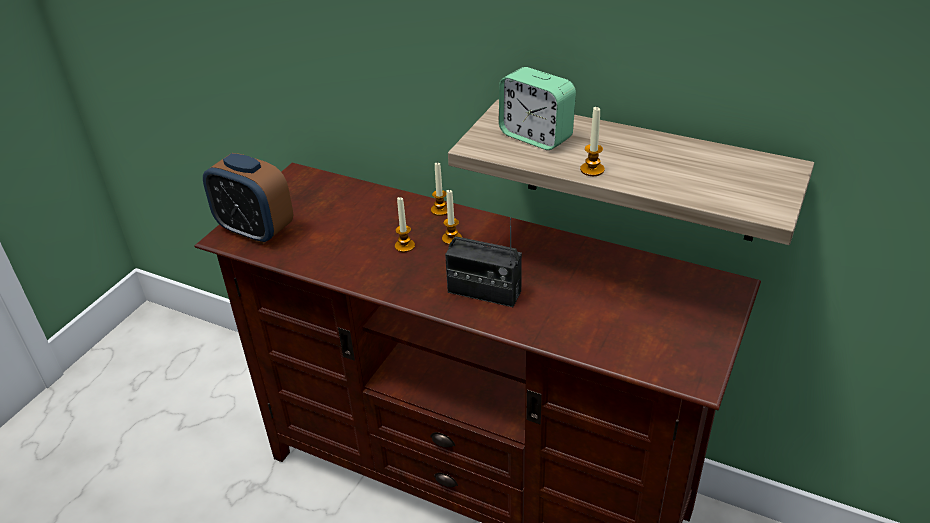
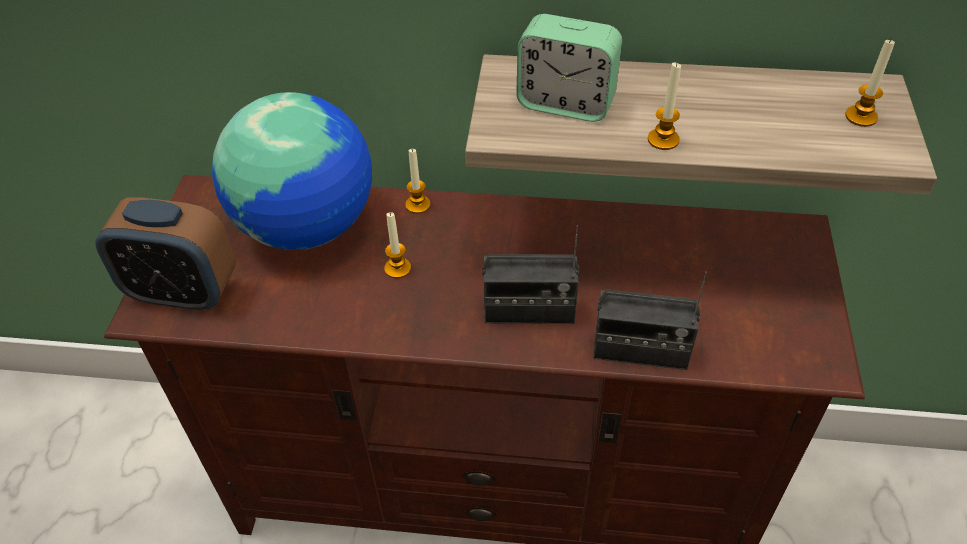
camera: 20 degrees left, 10 degrees up
(357, 208) = (308, 226): none -> globe
(452, 238) = (452, 243): candle -> candle (861, 117)
(553, 335) = (640, 351): none -> radio

